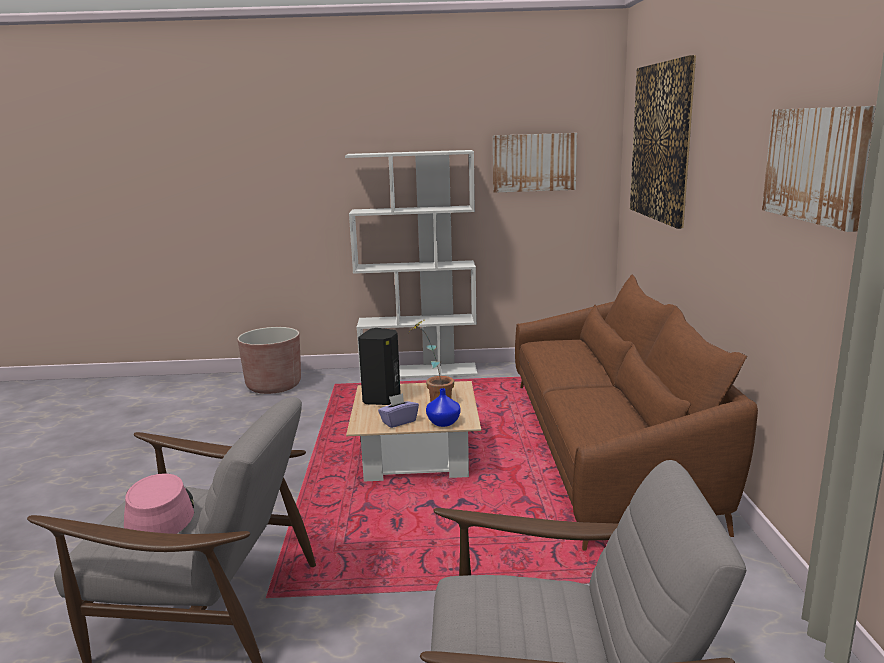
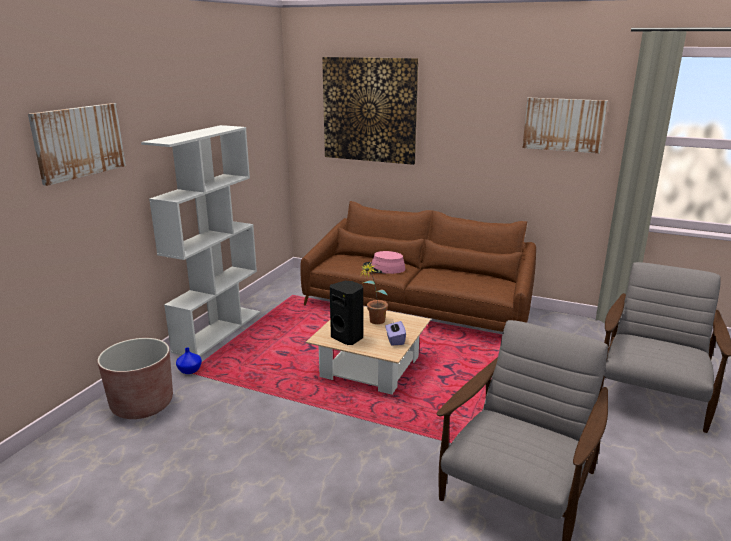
camera: 65 degrees left, 5 degrees up
(160, 515) = (517, 439): pink hat -> pink hat (384, 268)
(443, 423) = (411, 327): blue vase -> blue vase (190, 371)
(534, 162) = (250, 130): picture -> picture (79, 142)

